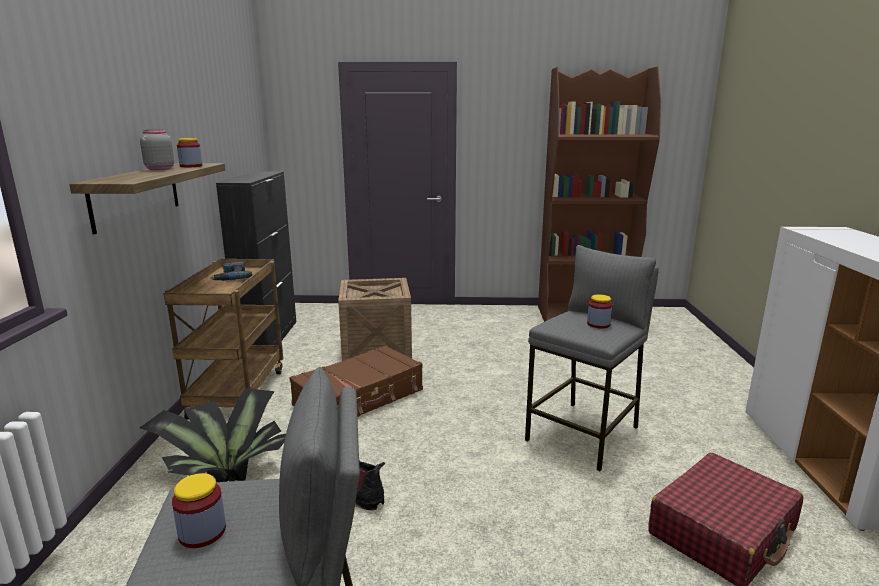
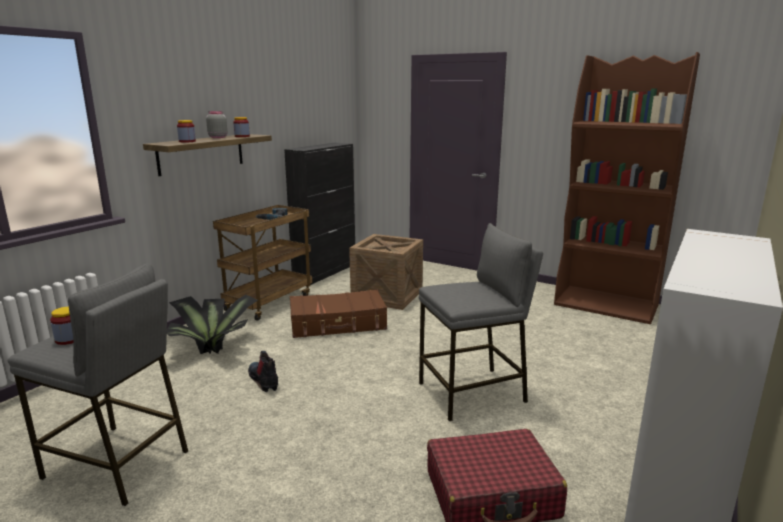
camera: 30 degrees right, 0 degrees up
(598, 324) = (474, 294): jar -> jar (187, 141)

